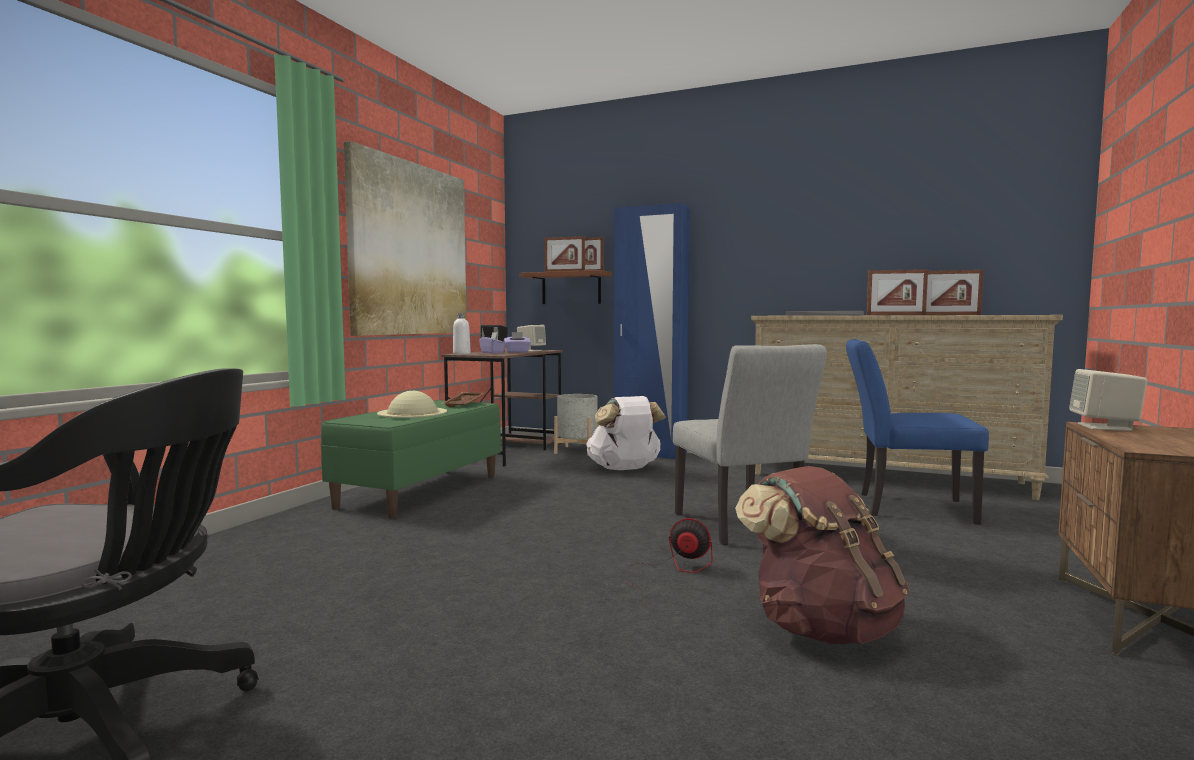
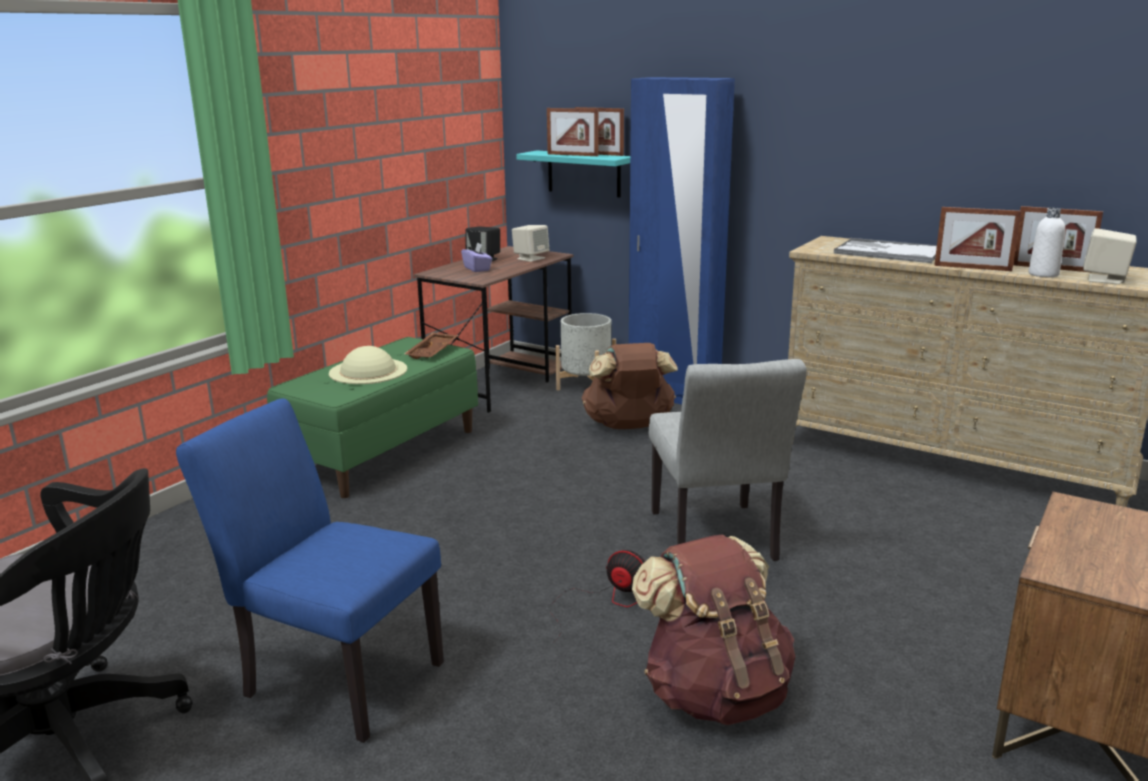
camera: 10 degrees right, 15 degrees up
(410, 249) = (365, 153): picture -> none
(461, 353) = (438, 272): white bottle -> white bottle (1043, 274)
(517, 352) = (509, 265): purple tissue box -> none
(571, 288) = (584, 173): brown shelf -> turquoise shelf
(624, 469) = (629, 426): white backpack -> brown backpack
(904, 507) = (935, 519): blue chair -> blue chair (332, 675)
(1105, 427) = (1077, 512): beige speaker -> beige speaker (1105, 279)

